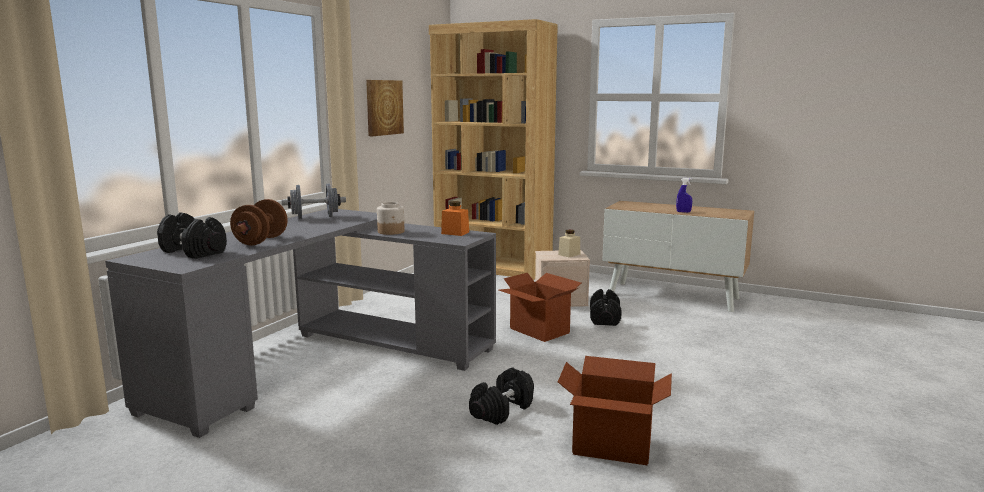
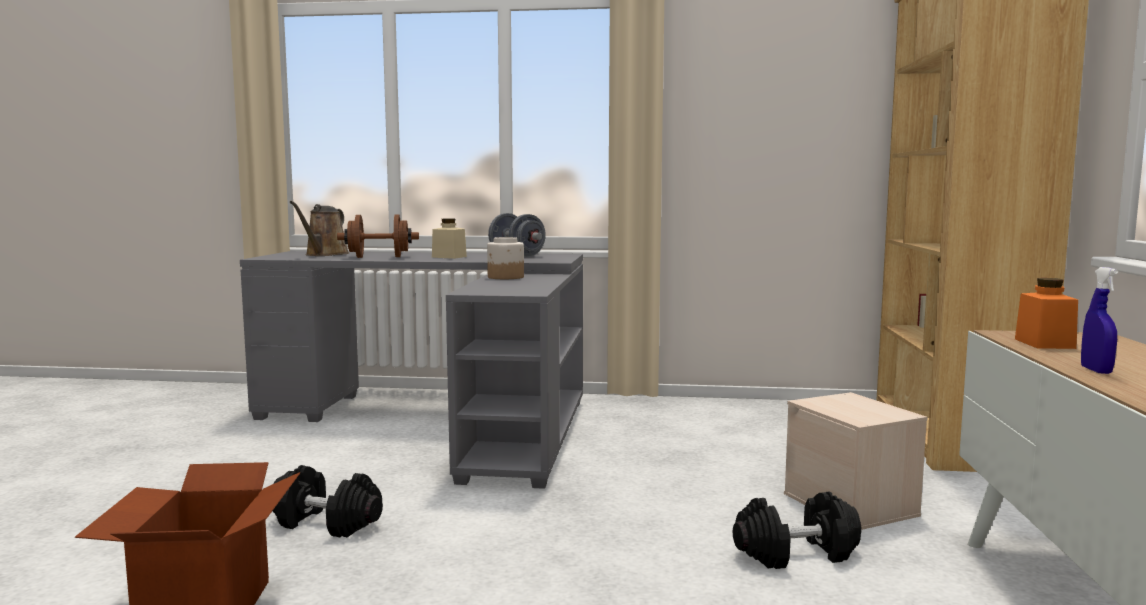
camera: 70 degrees right, 5 degrees down
(194, 252) = (324, 254): black dumbbell -> brown watering can
(383, 107) = (763, 127): picture -> none
(455, 233) = (523, 288): orange jar -> orange jar (1044, 344)
(539, 331) = (658, 507): cardboard box -> none
(569, 254) = (867, 412): beige jar -> beige jar (449, 257)

